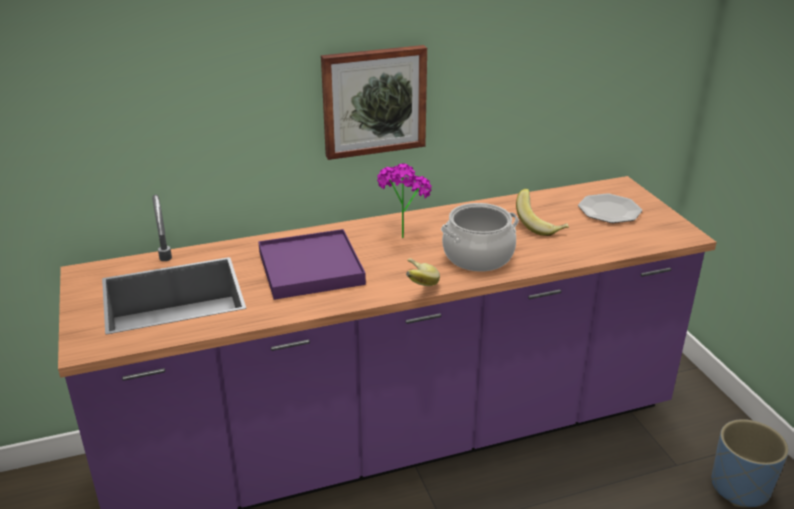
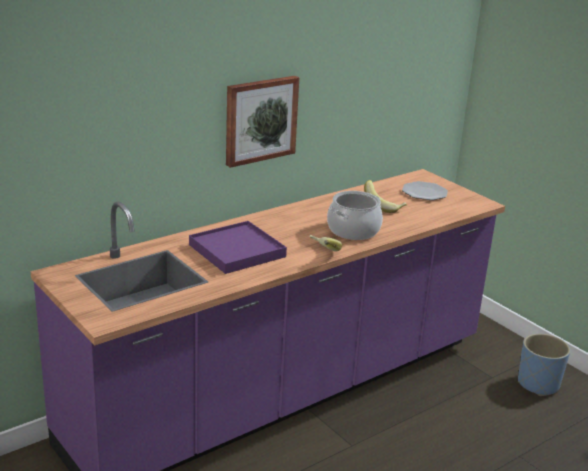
camera: 20 degrees left, 5 degrees down
(402, 233) = (288, 220): potted plant -> none

